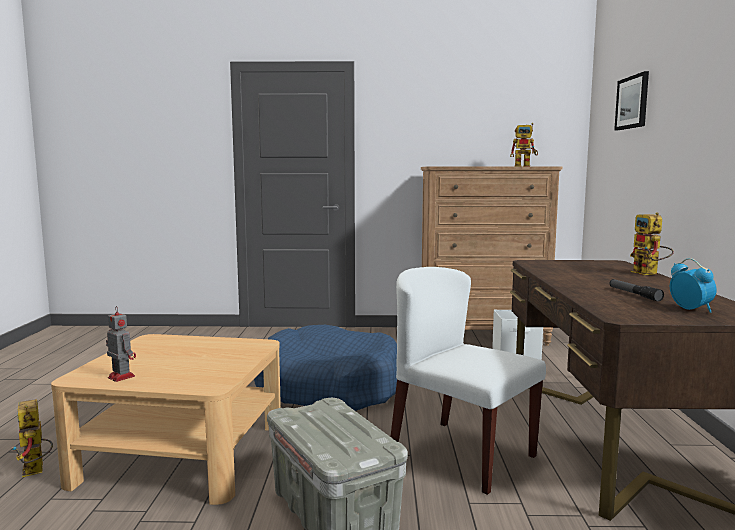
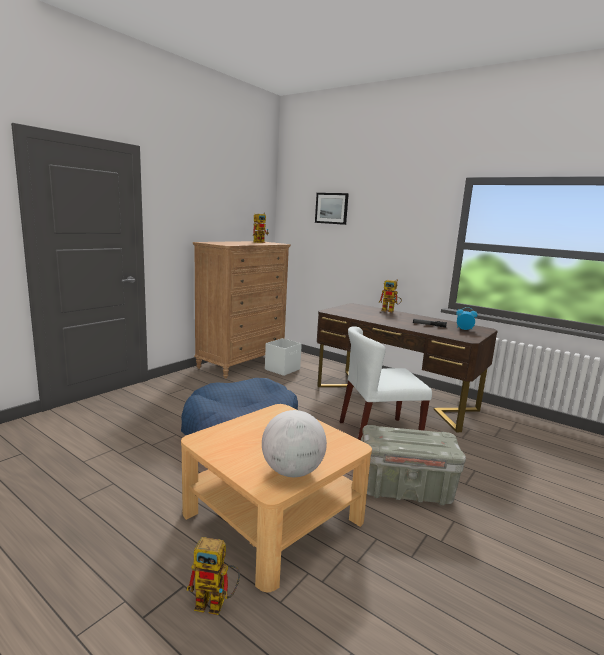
camera: 55 degrees left, 5 degrees up
(120, 376) = (292, 471): toy robot -> globe

